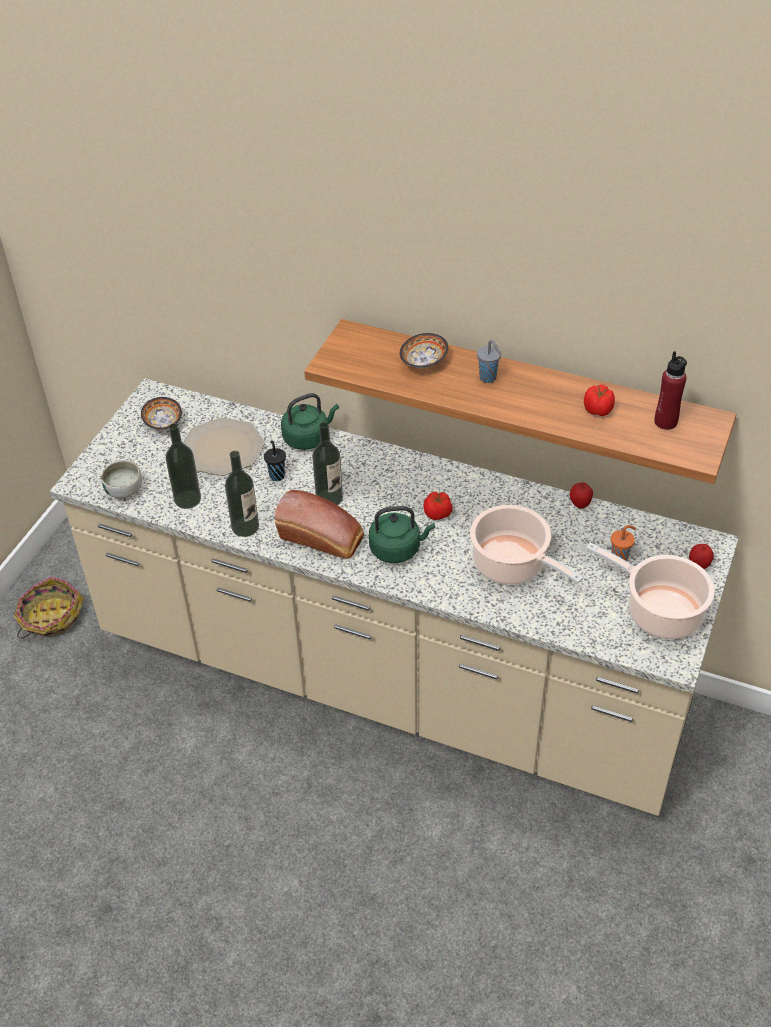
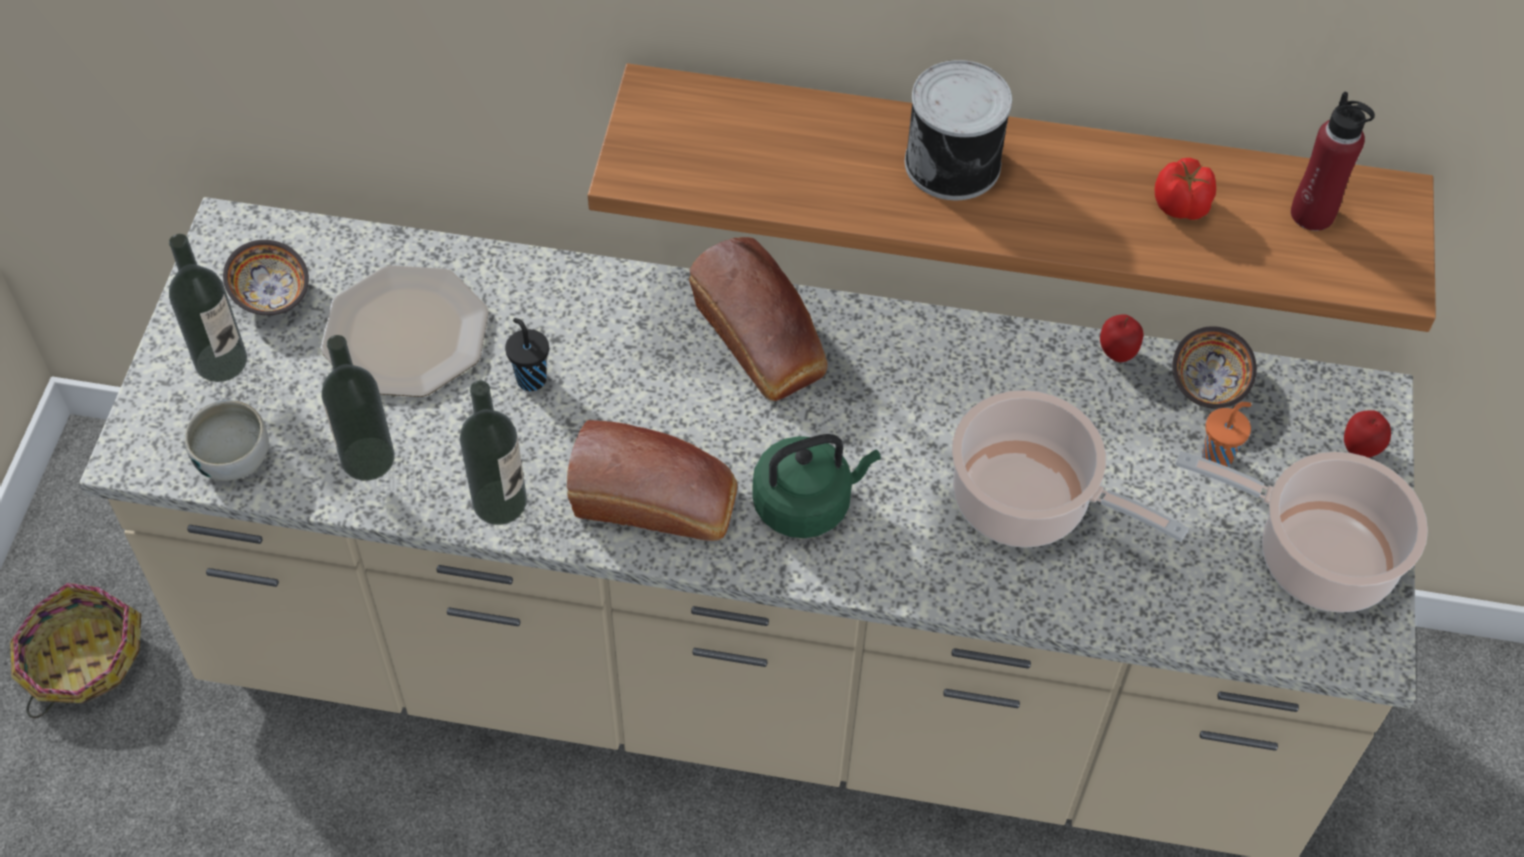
camera: 15 degrees left, 10 degrees up
(308, 438) = (569, 285): green kettle -> none
(329, 498) = (646, 412): bottle -> bottle (221, 361)
(396, 476) = (762, 344): none -> bread
(422, 362) = (816, 143): bowl -> bowl (1206, 384)
(438, 514) = (862, 414): tomato -> none
(488, 378) = (955, 163): grey cup -> can

